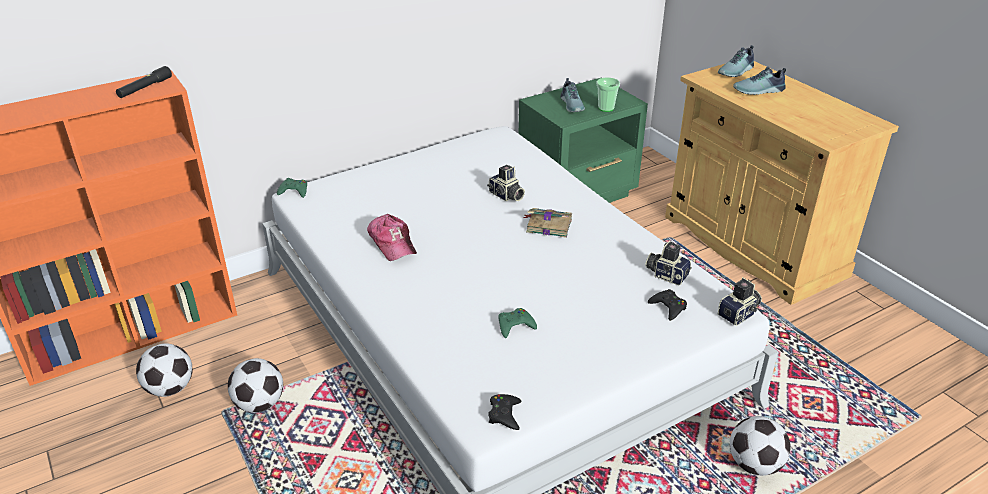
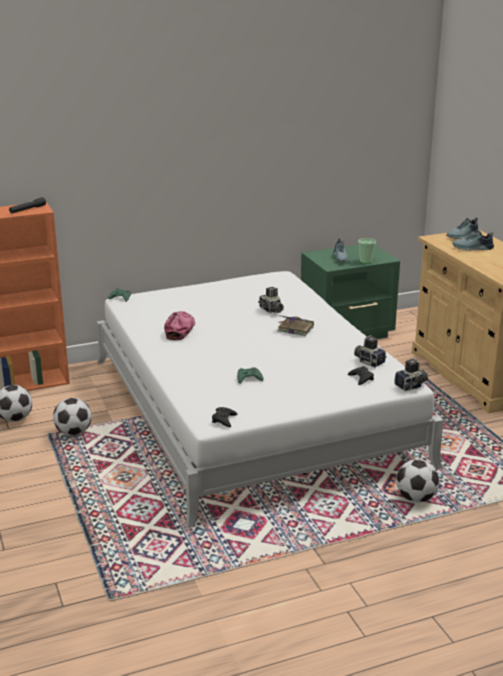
camera: 10 degrees right, 10 degrees down
(392, 243) = (180, 330): cap -> cap turned 150 degrees counterclockwise

